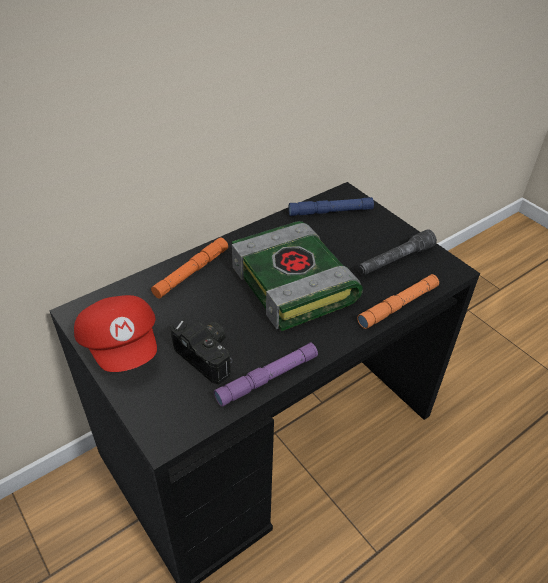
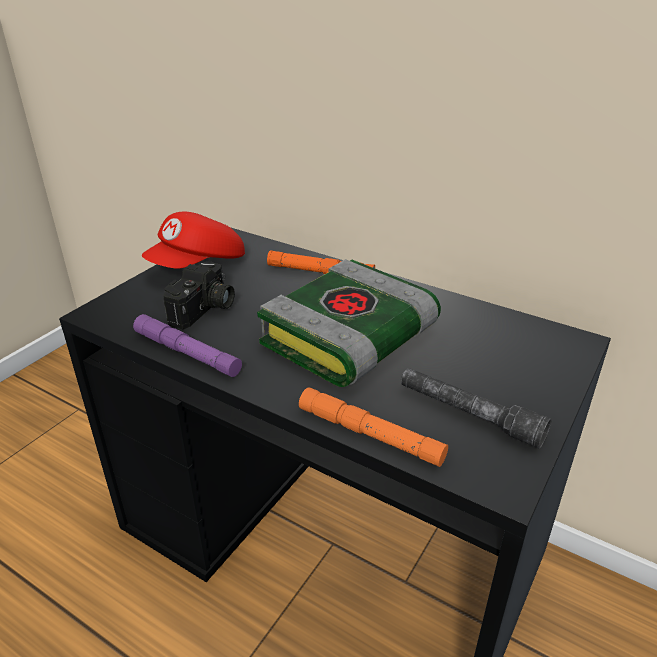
camera: 70 degrees right, 10 degrees down
(330, 211) = (521, 336): blue flashlight -> none

